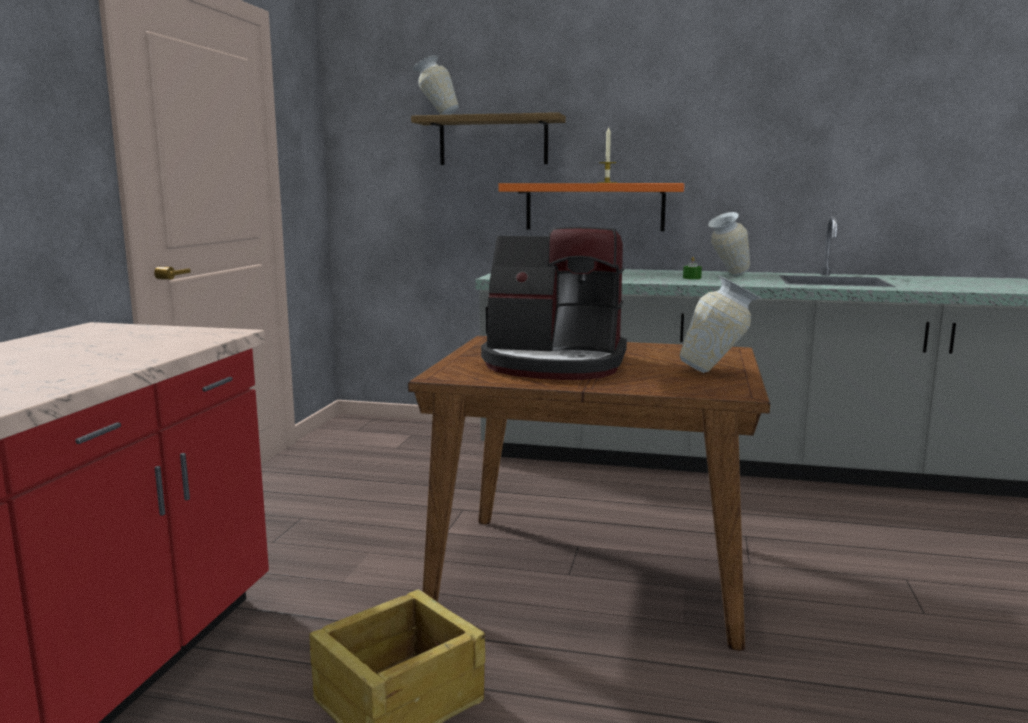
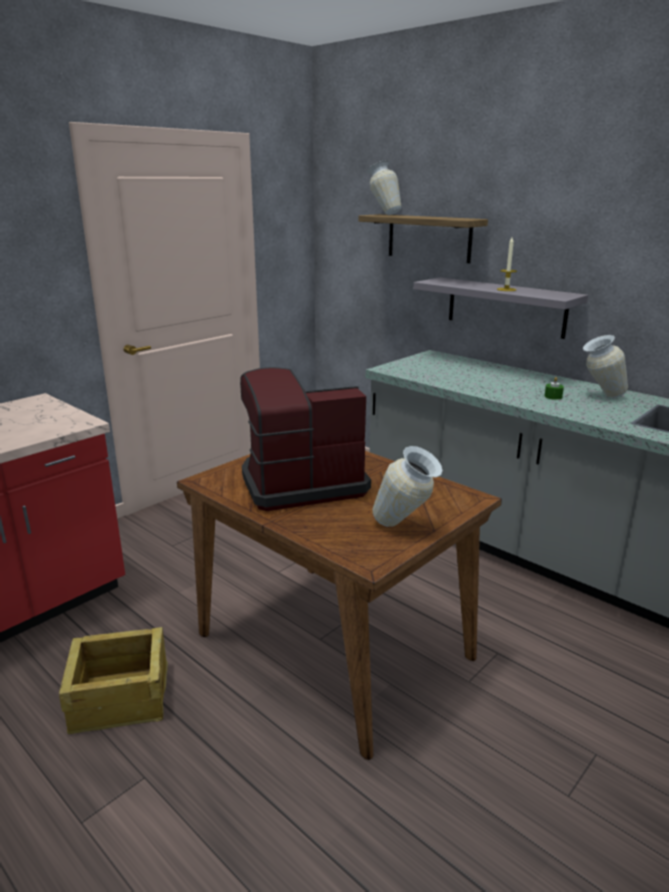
camera: 30 degrees right, 10 degrees up
(555, 364) = (301, 484): coffee machine -> coffee machine turned 120 degrees clockwise
(594, 206) = (505, 307): orange shelf -> grey shelf

